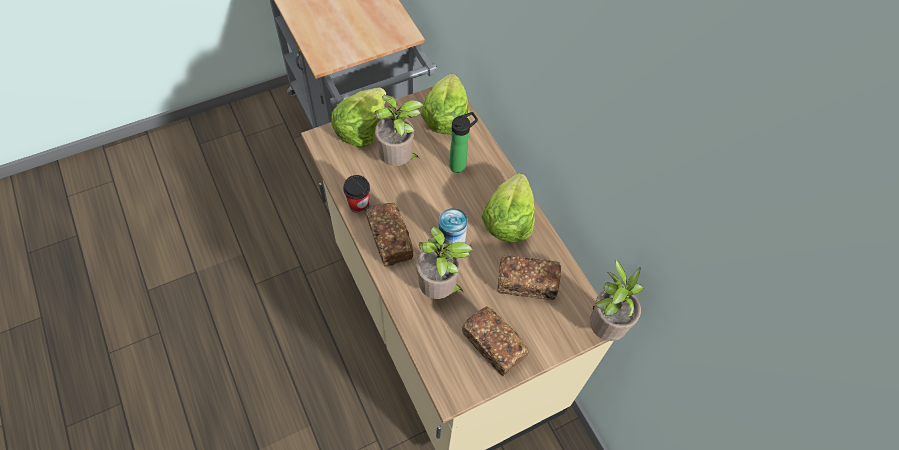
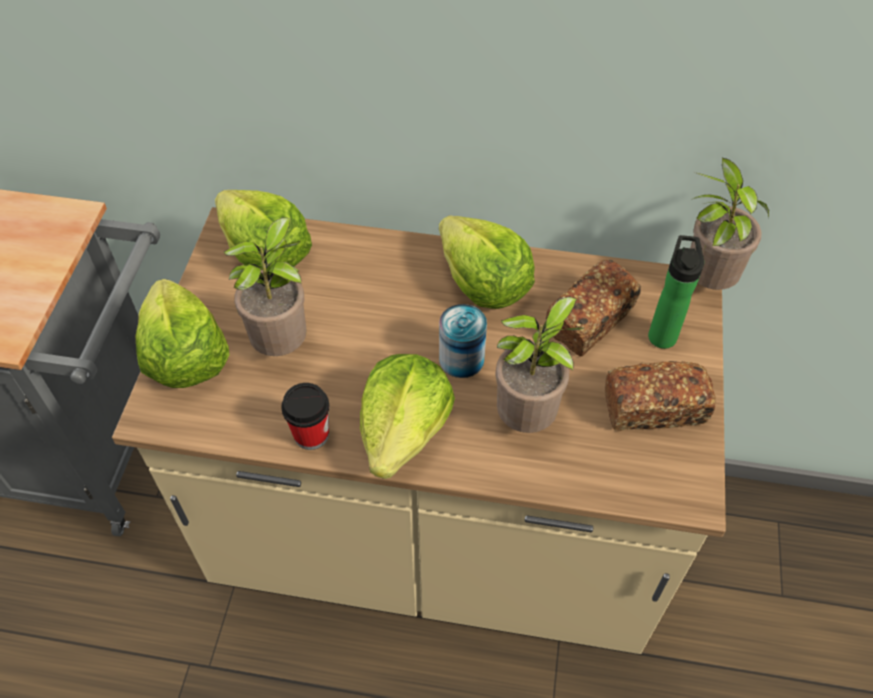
camera: 50 degrees left, 5 degrees down
(390, 240) = (404, 431): bread -> lettuce
(460, 165) = (355, 282): bottle -> bottle (662, 333)

